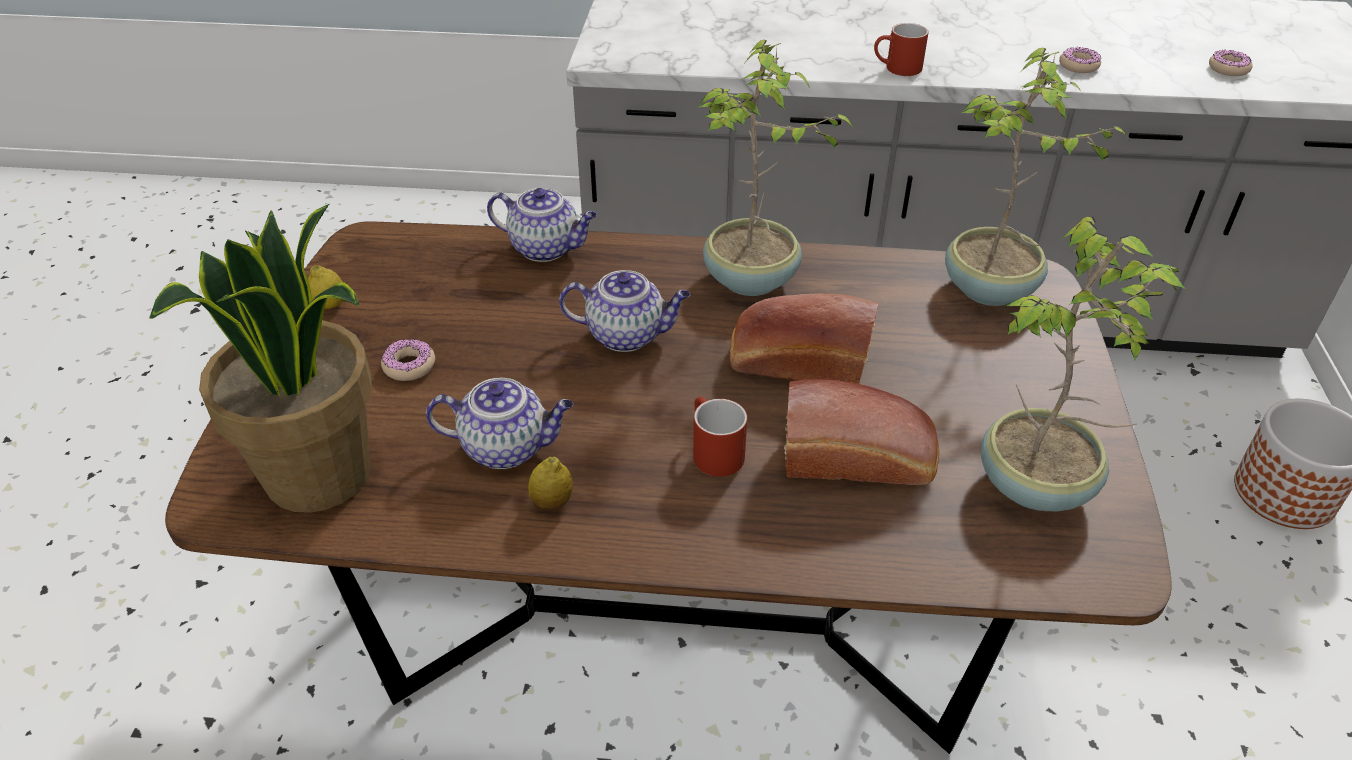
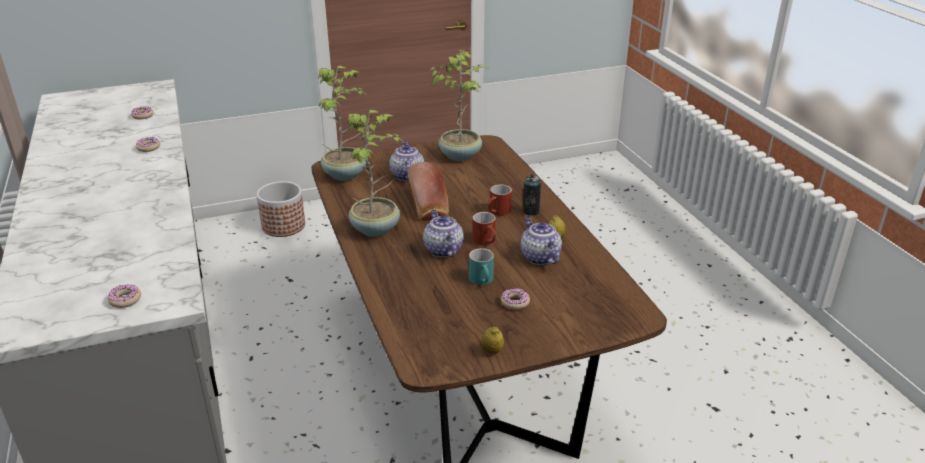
camera: 115 degrees left, 10 degrees down
(320, 476) = (600, 297): potted plant -> none
(498, 351) = (483, 280): none -> turquoise mug
(546, 248) = (386, 295): teapot -> teapot (406, 175)
(633, 32) = (125, 300): none -> donut
(685, 507) = (530, 211): none -> can
(859, 459) = (475, 185): bread -> none
(897, 69) = (167, 193): red mug -> red mug (486, 241)

